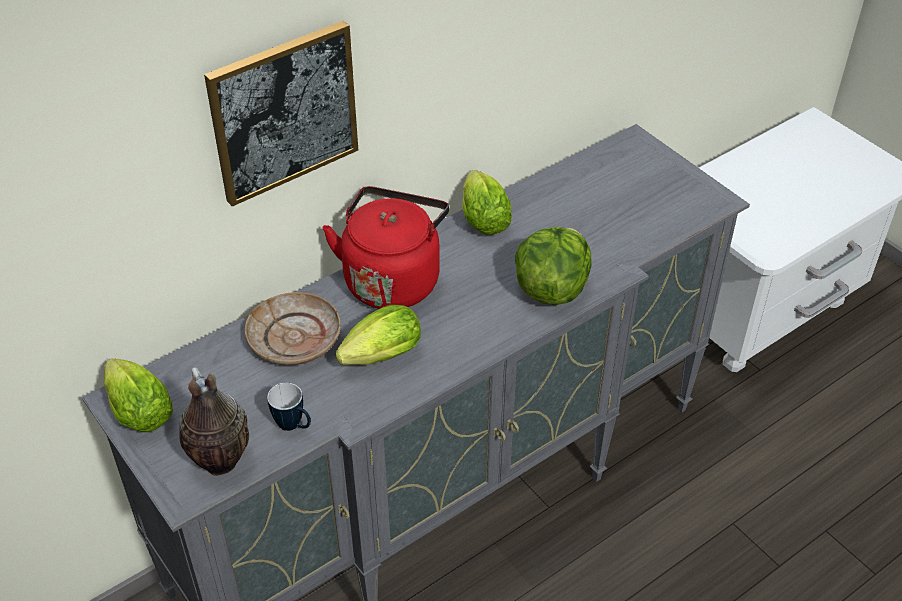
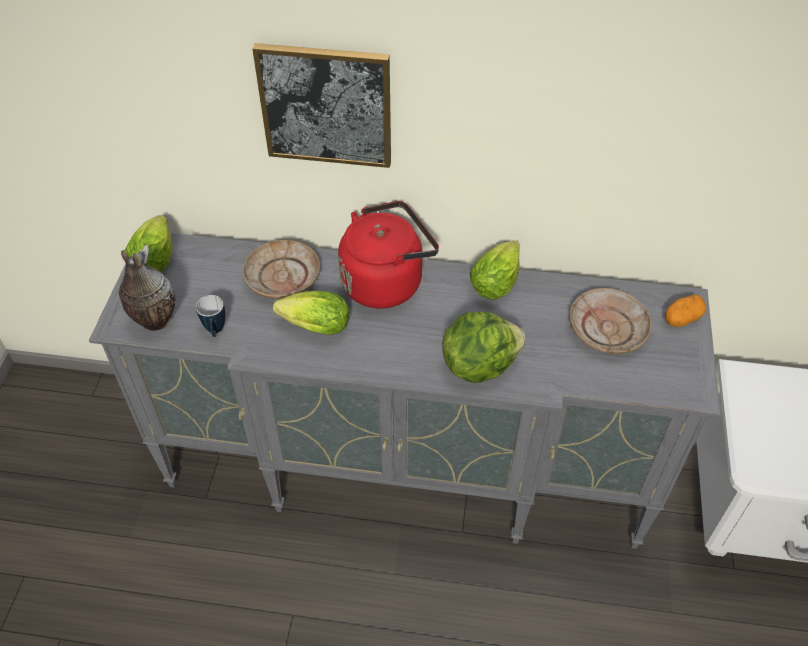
camera: 45 degrees right, 5 degrees up
(607, 197) = (607, 328): none -> beige plate
(646, 155) = (682, 318): none -> potato

